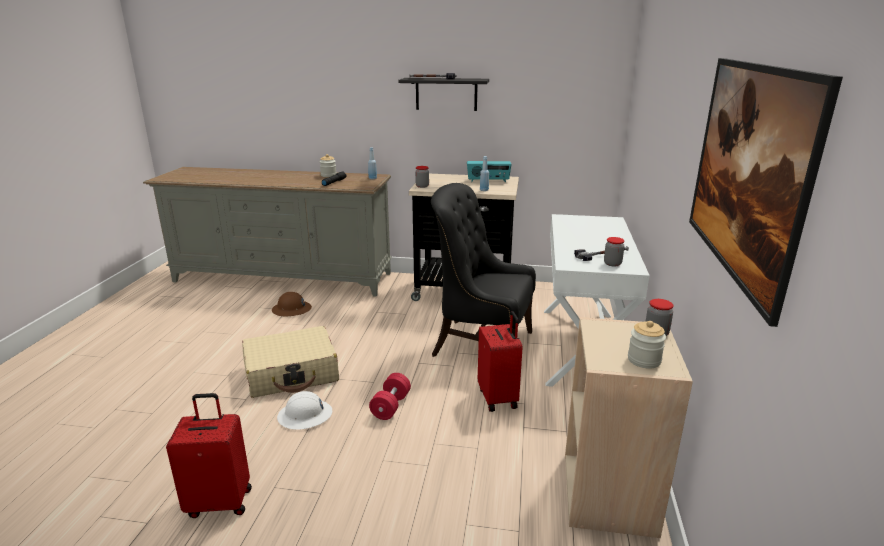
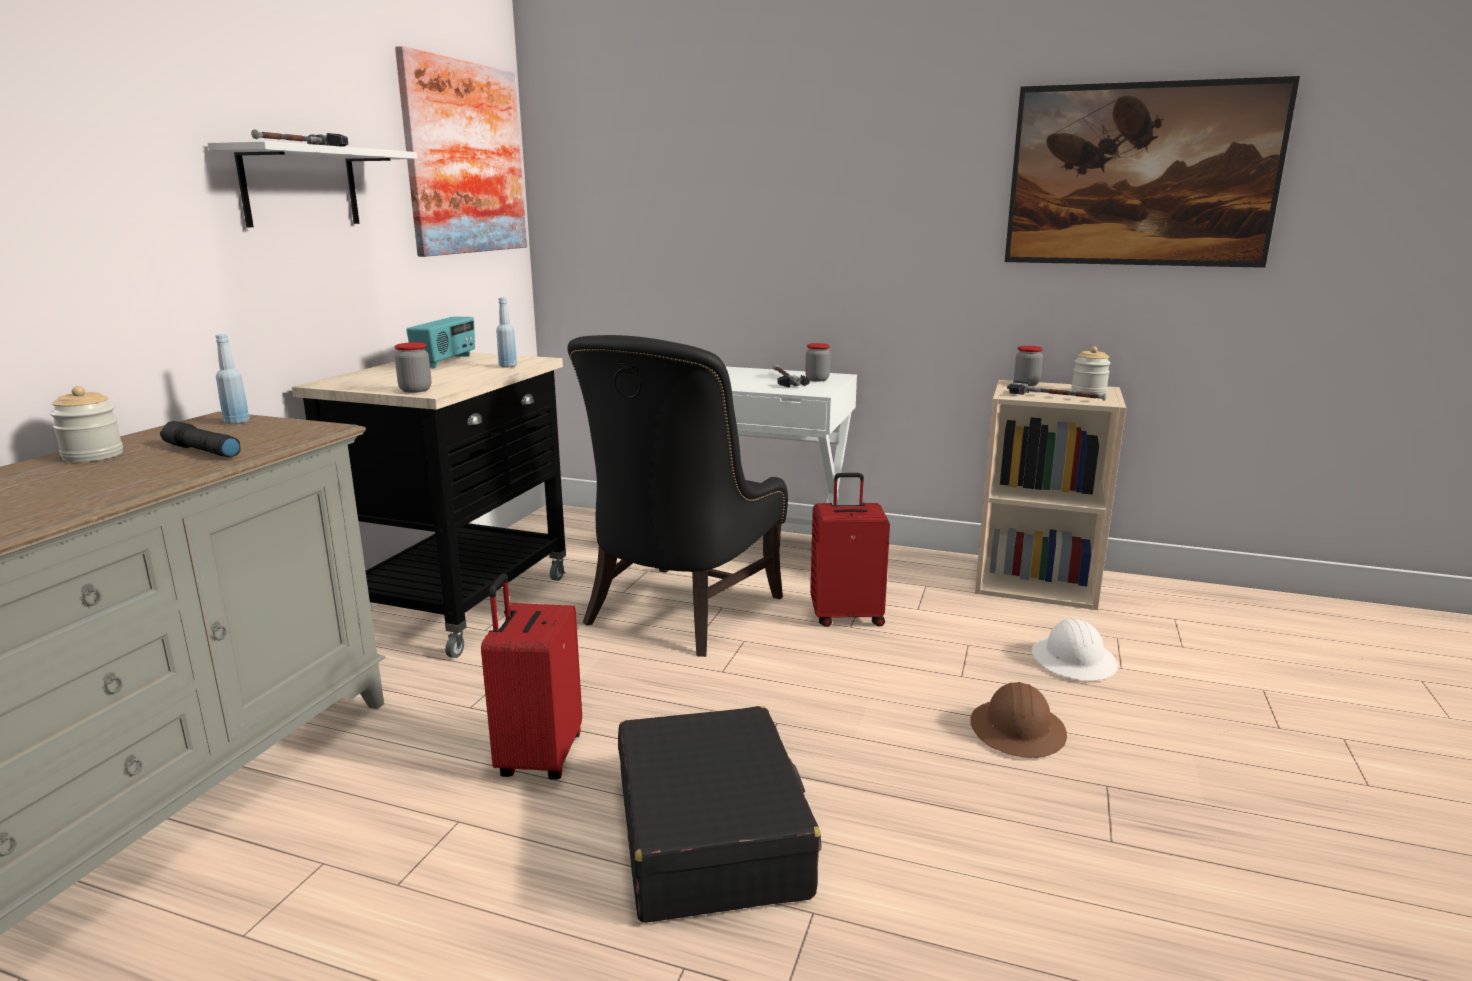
camera: 80 degrees left, 5 degrees down
(220, 502) = (1177, 914): red suitcase -> red suitcase (538, 757)
(291, 310) = (334, 852): brown hard hat -> brown hard hat (1018, 730)
(292, 373) = (711, 835): beige suitcase -> black suitcase
(305, 415) = (888, 809): white hard hat -> white hard hat (1073, 660)
(390, 406) = (861, 707): red dumbbell -> none
(446, 94) = (300, 187): black shelf -> white shelf
(567, 79) = (465, 159): none -> picture
(606, 342) = (1055, 397): none -> hammer

